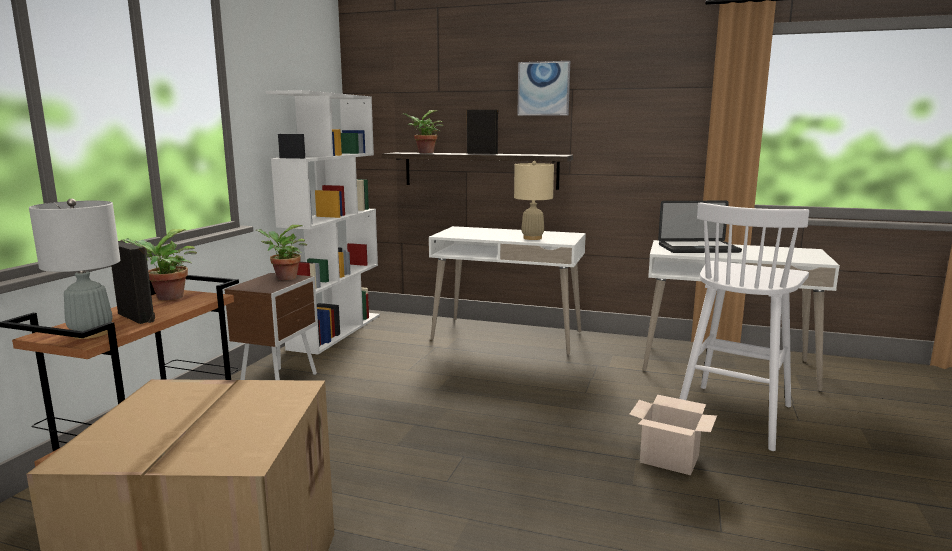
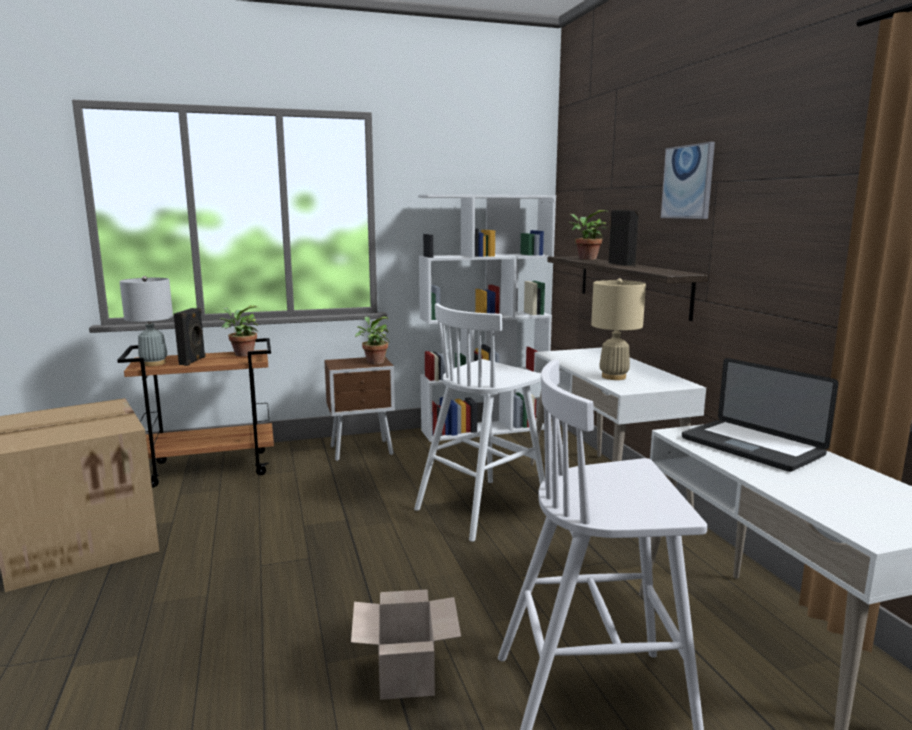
camera: 55 degrees right, 0 degrees up
(475, 373) = (484, 508): none -> white stool

